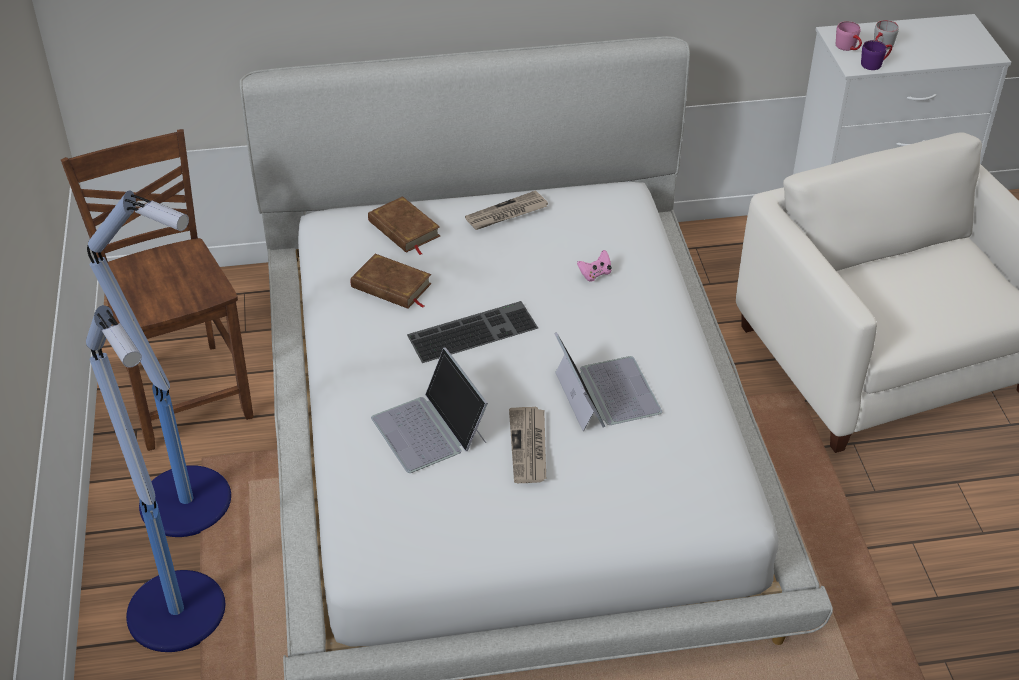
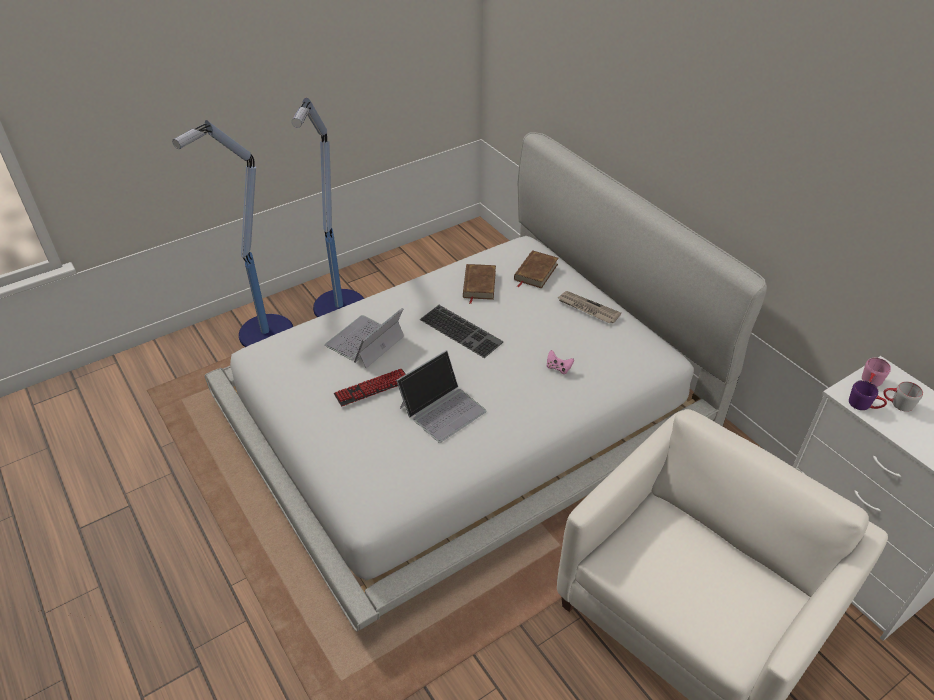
camera: 65 degrees right, 0 degrees up
(186, 392) = (416, 275): brown chair -> none
(529, 447) = (372, 388): newspaper -> keyboard

